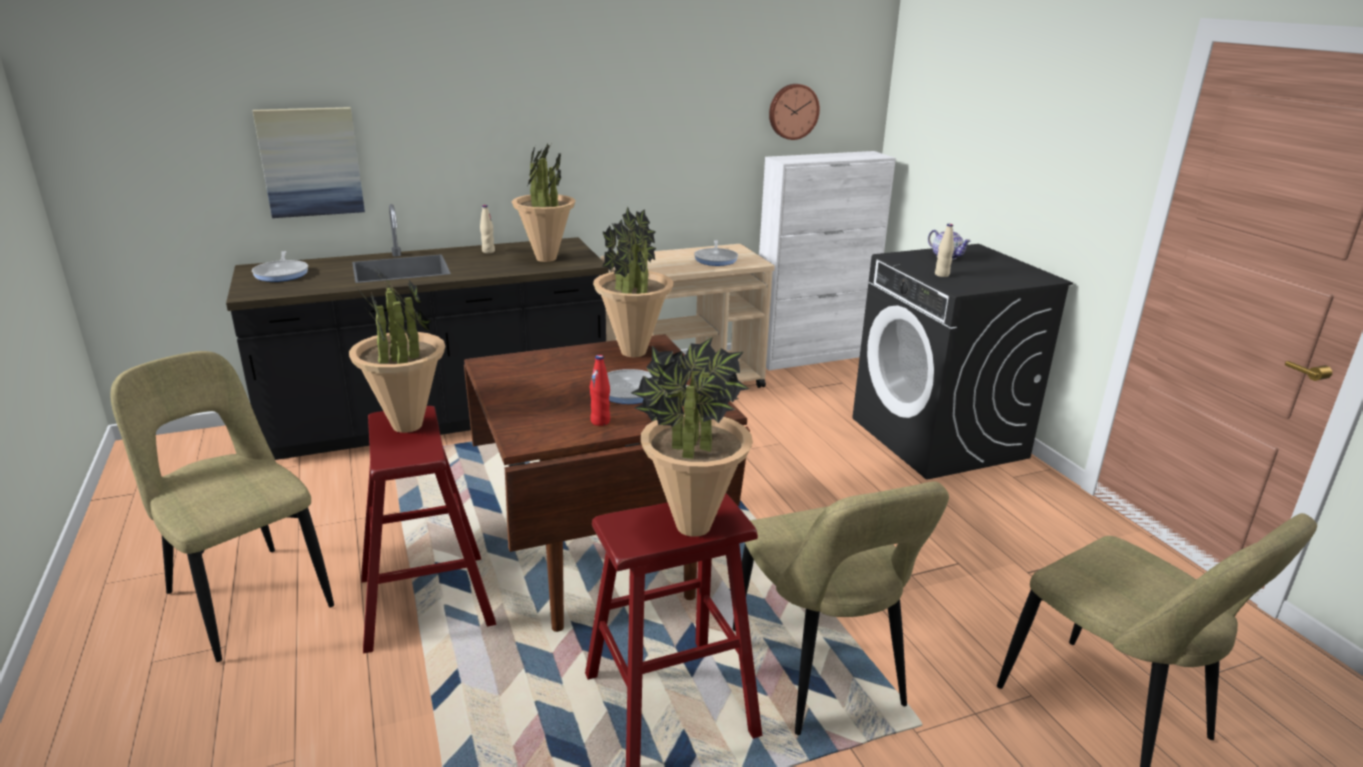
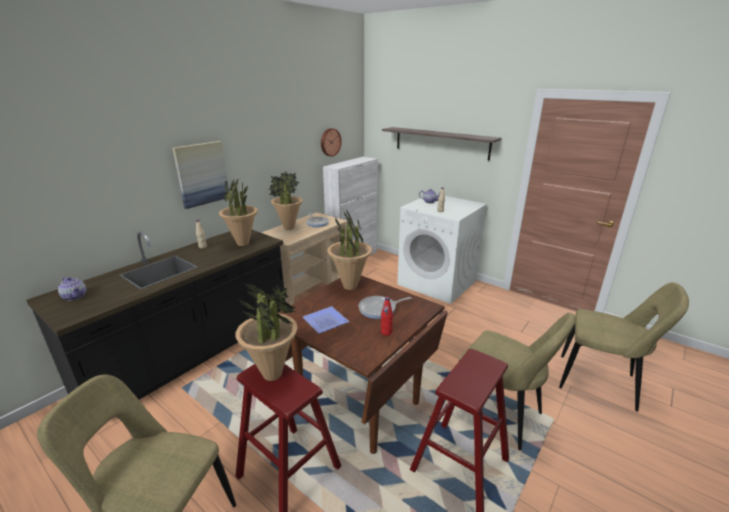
camera: 30 degrees left, 0 degrees up
(282, 273) = (75, 296): frying pan -> teapot
(311, 162) = (73, 215): picture -> picture (202, 174)
(537, 384) = (327, 321): none -> plate
(692, 527) = (483, 374): potted plant -> potted plant (289, 228)
(939, 438) = (437, 283): black washing machine -> white washing machine
(1008, 134) = (441, 142): none -> shelf

